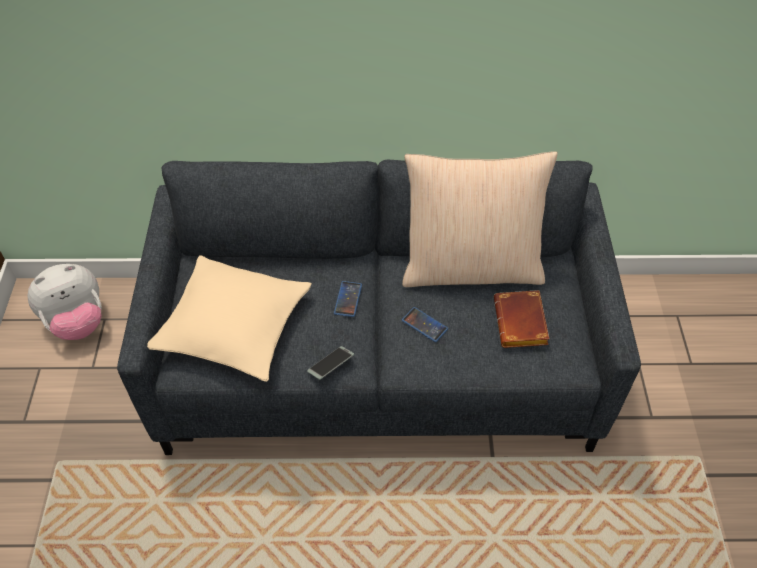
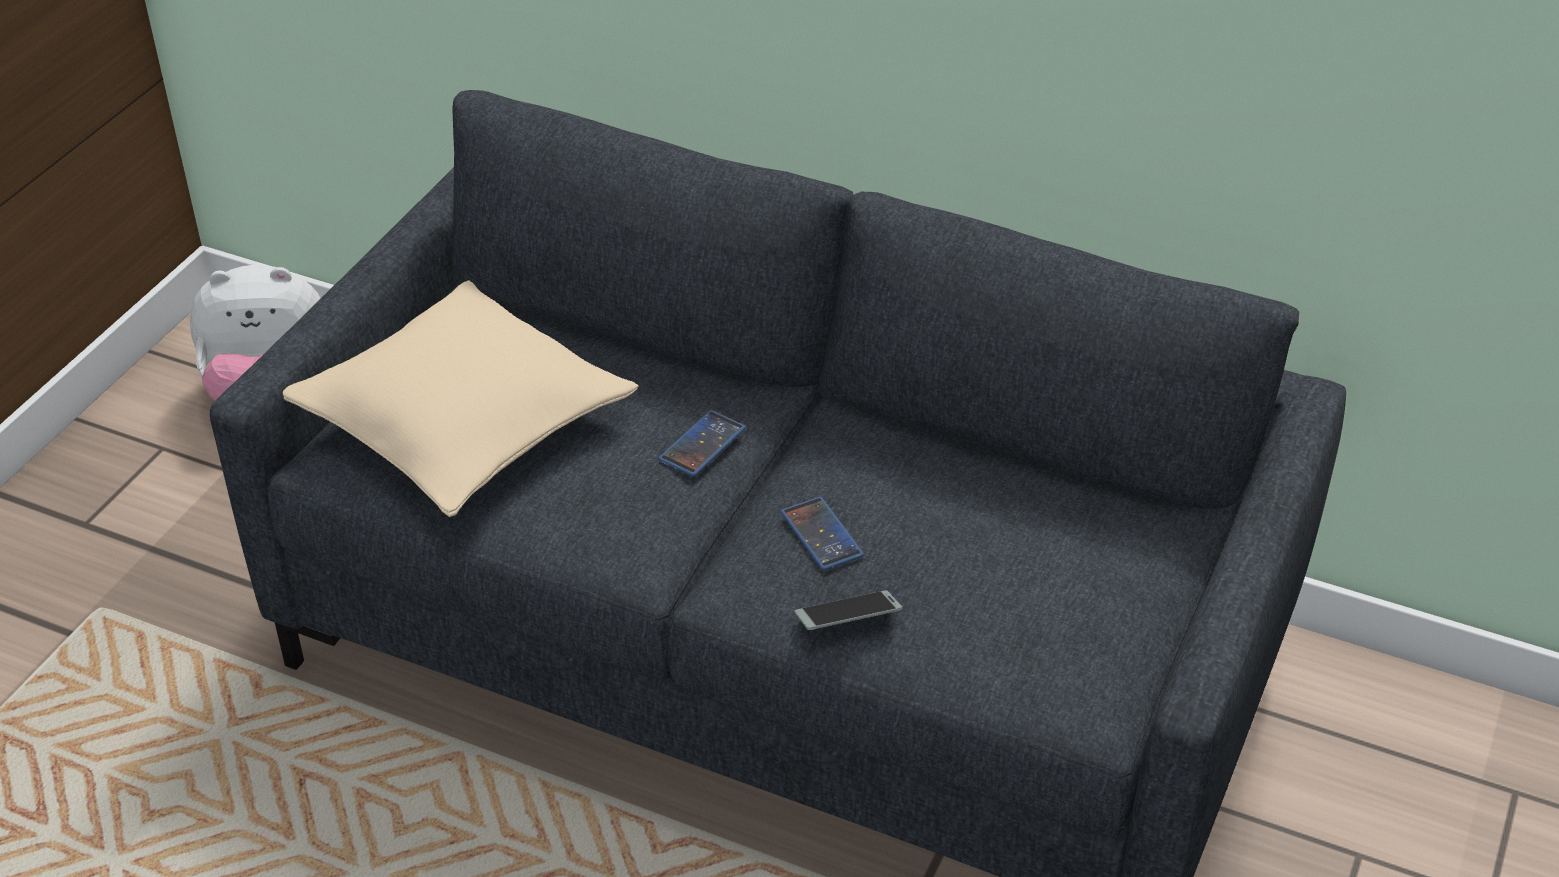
camera: 25 degrees right, 10 degrees down
(330, 365) = (595, 542): phone -> phone (847, 618)
(471, 267) = (986, 467): beige pillow -> none
(522, 324) = (1023, 599): brown book -> none

